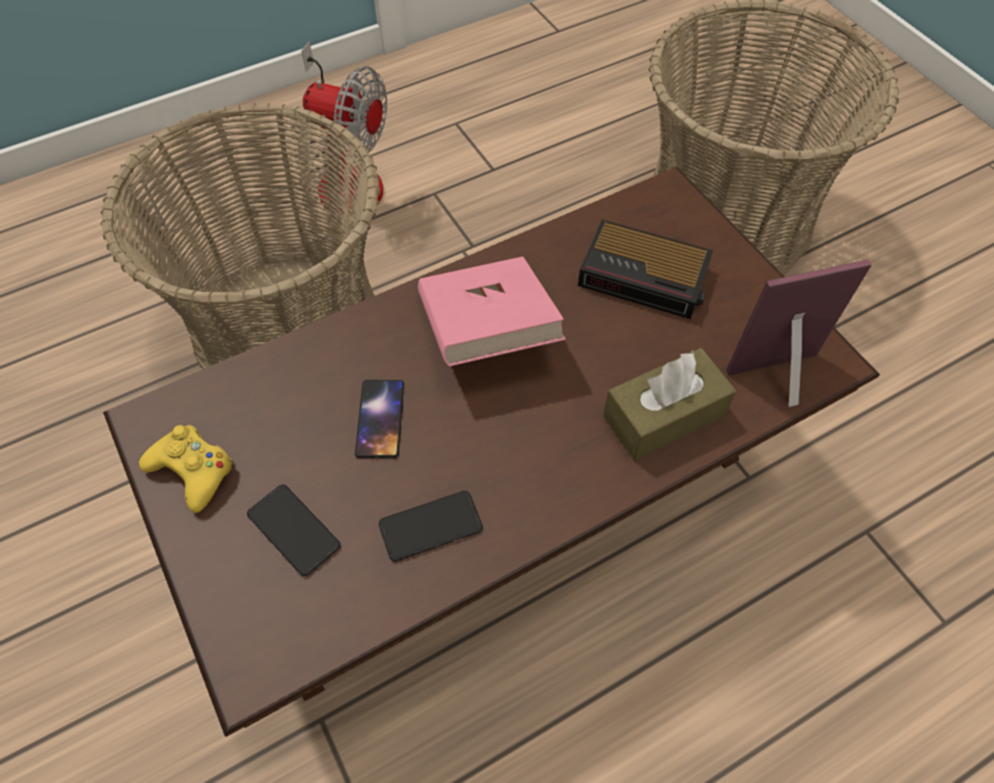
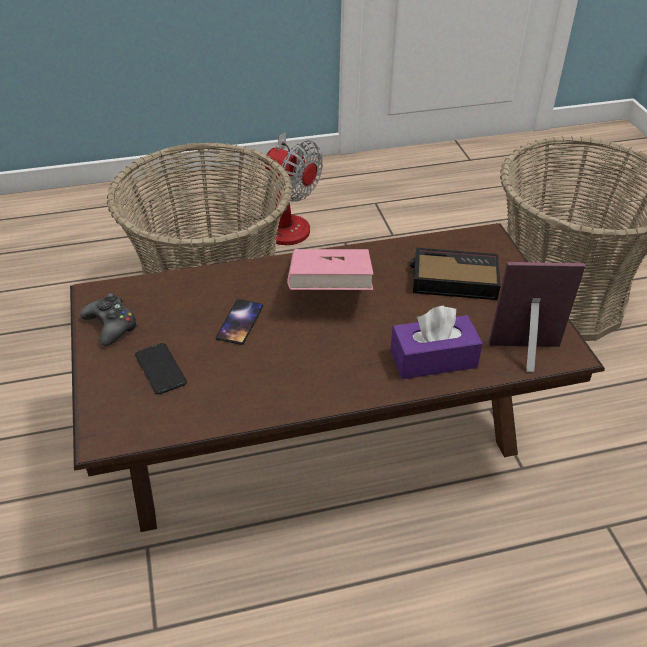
camera: 15 degrees right, 15 degrees down
(193, 471) = (111, 325): yellow game controller -> black game controller
(430, 526) = (249, 386): phone -> none
(646, 277) = (452, 280): alarm clock -> alarm clock turned 150 degrees clockwise
(664, 416) = (433, 359): brown tissue box -> purple tissue box

